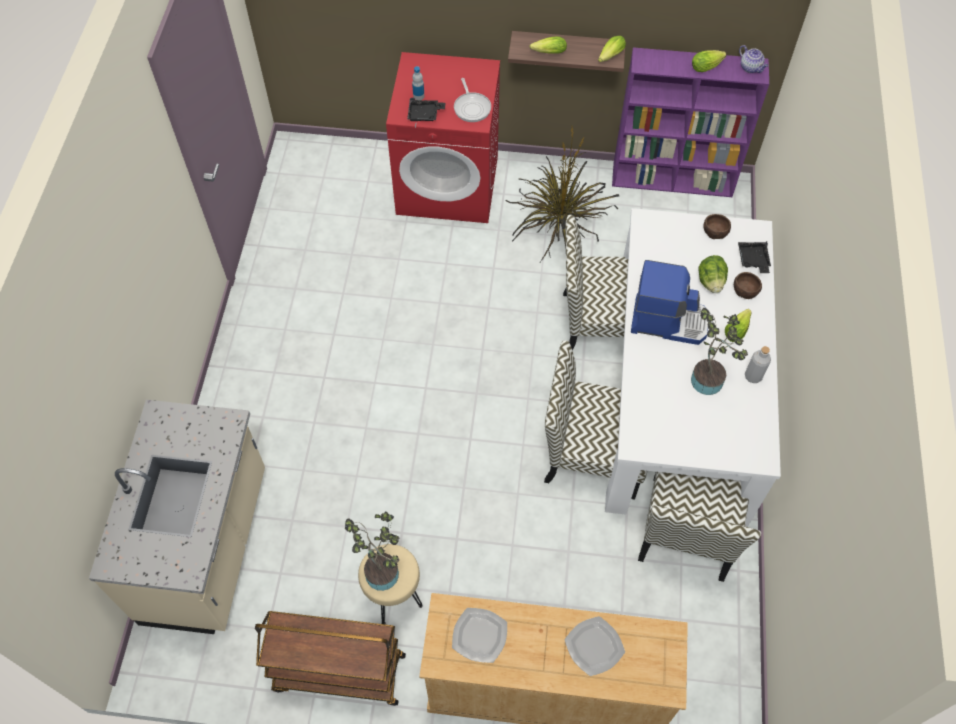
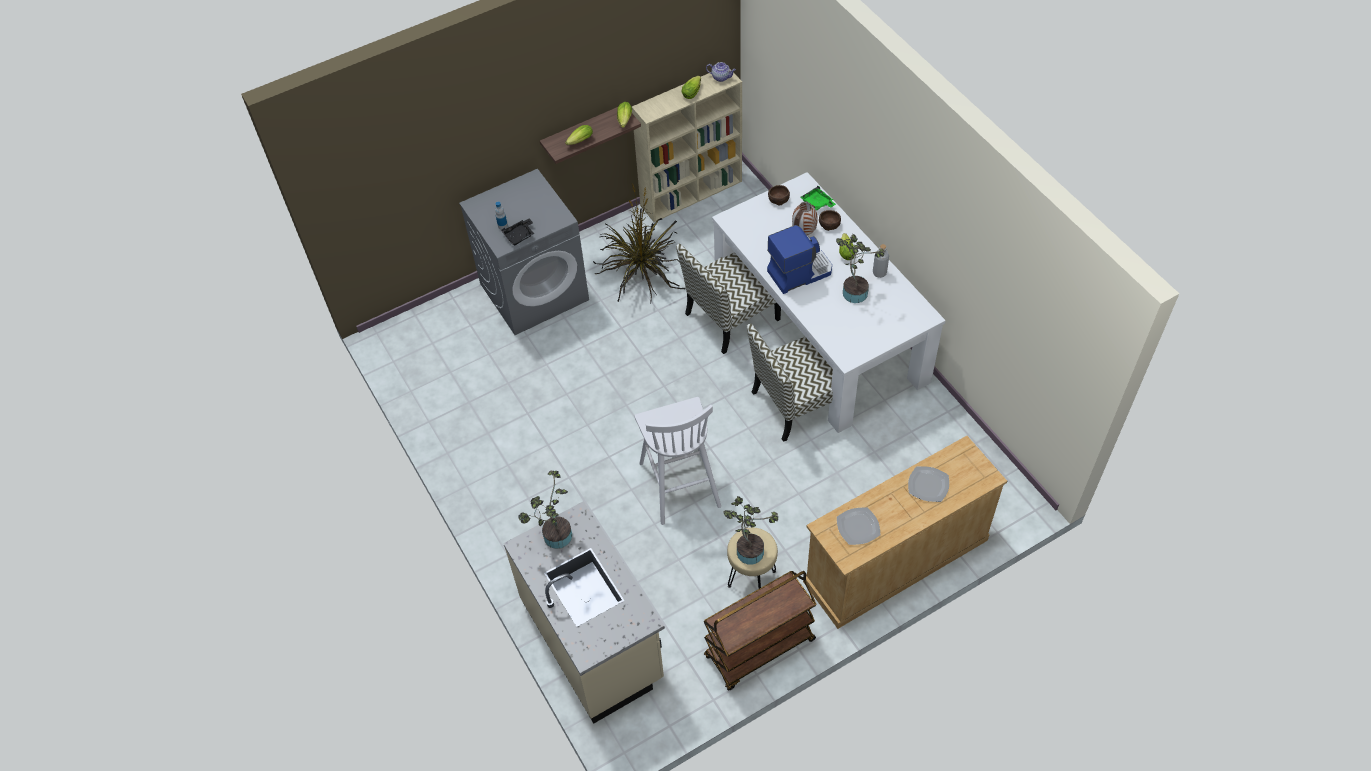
camera: 35 degrees left, 5 degrees down
(191, 427) = (554, 537): none -> potted plant
(412, 453) = (679, 483): none -> white stool
(448, 185) = (534, 291): red washing machine -> grey washing machine
(472, 107) = (549, 211): frying pan -> none
(673, 179) = (692, 193): purple bookcase -> beige bookcase
(688, 530) = (897, 408): chair -> none
(710, 282) = (804, 232): lettuce -> vase
(753, 260) = (817, 203): black tray -> green tray

